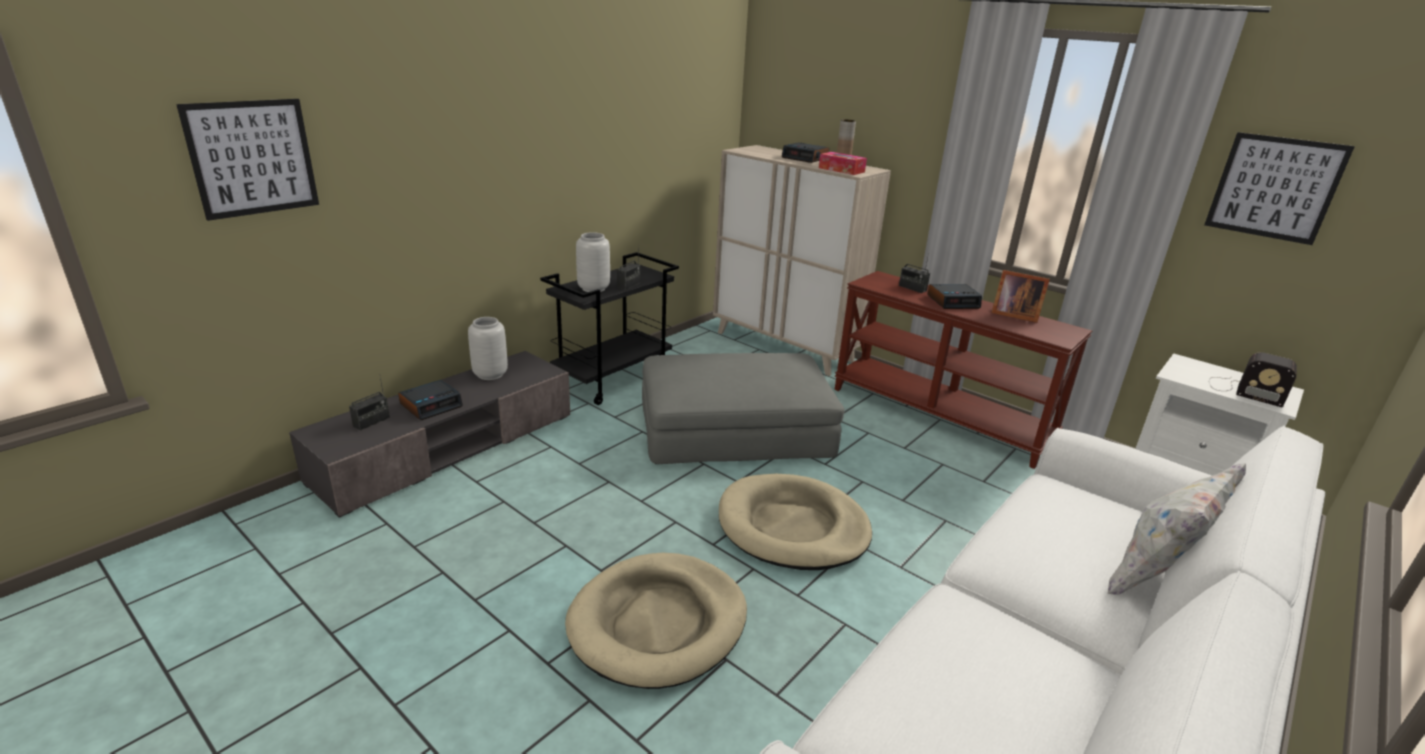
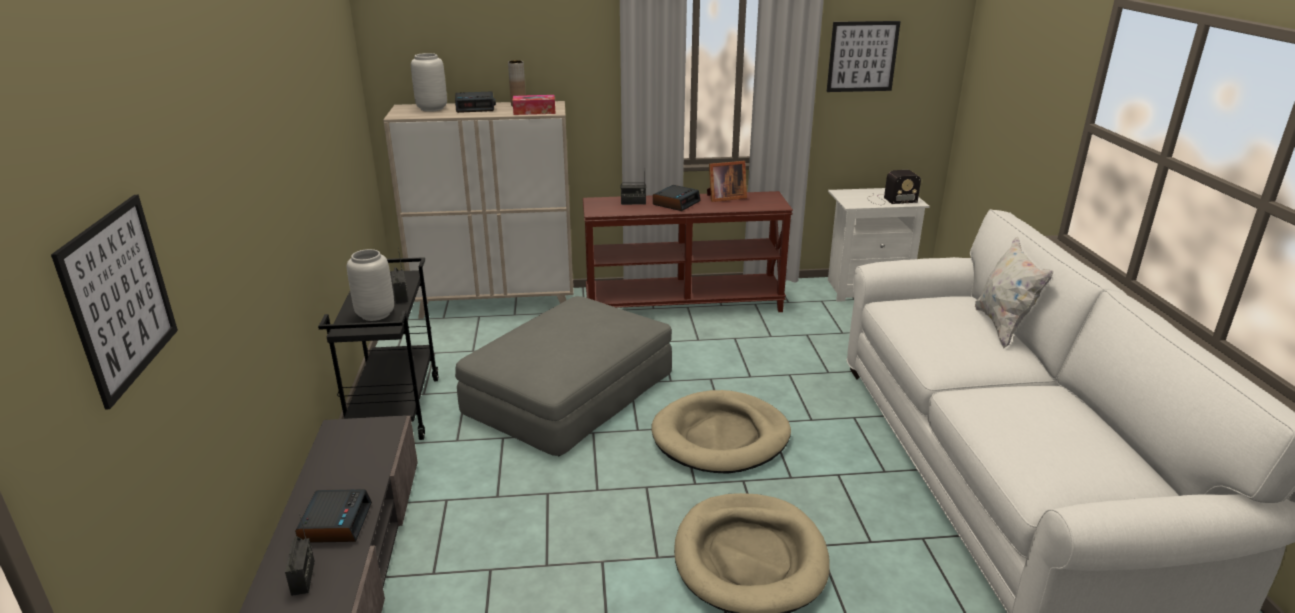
camera: 45 degrees left, 0 degrees up
(490, 374) = (335, 460): grey vase -> grey vase (431, 109)

